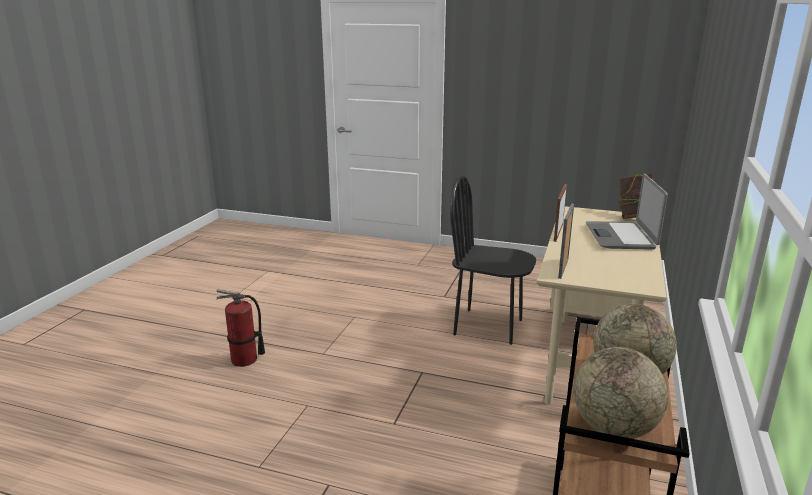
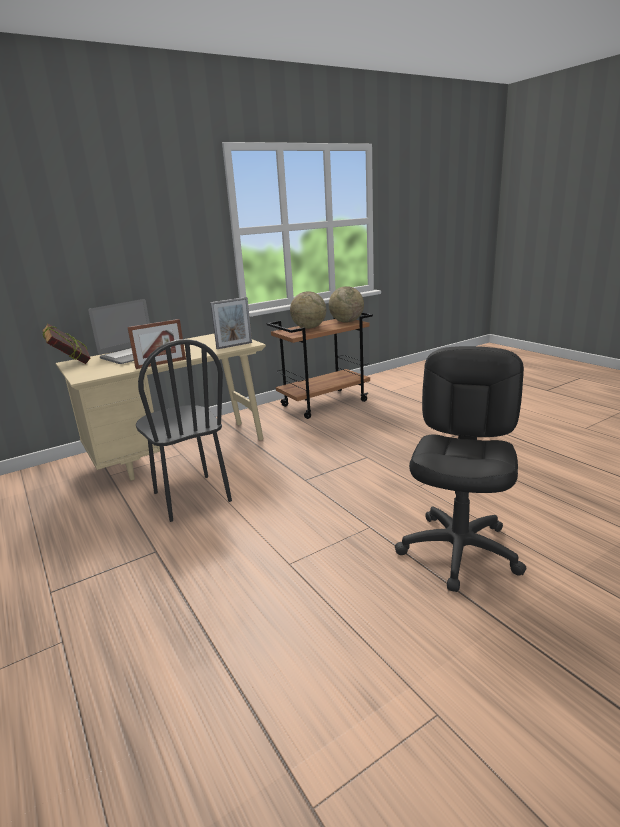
camera: 140 degrees left, 0 degrees up
(244, 360) = (459, 551): fire extinguisher -> black office chair

